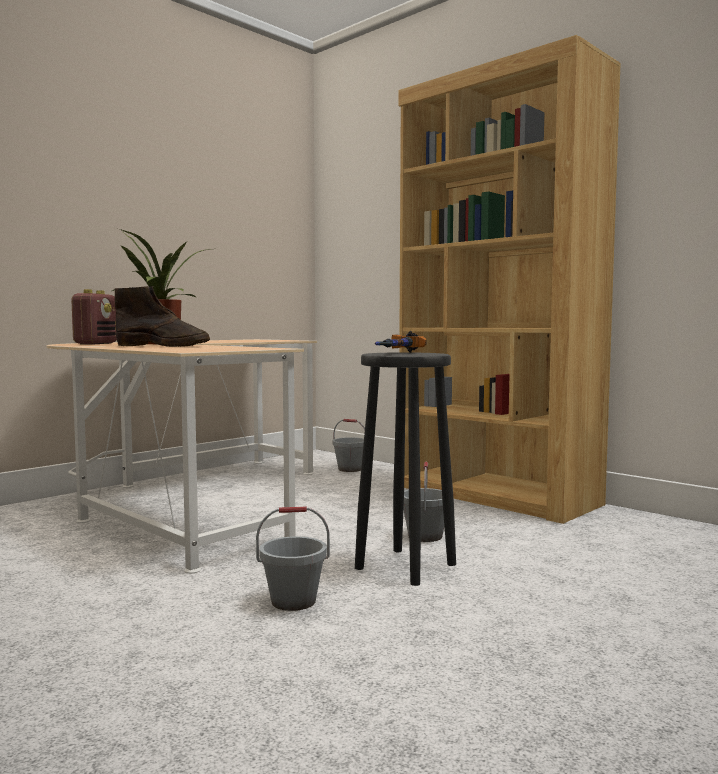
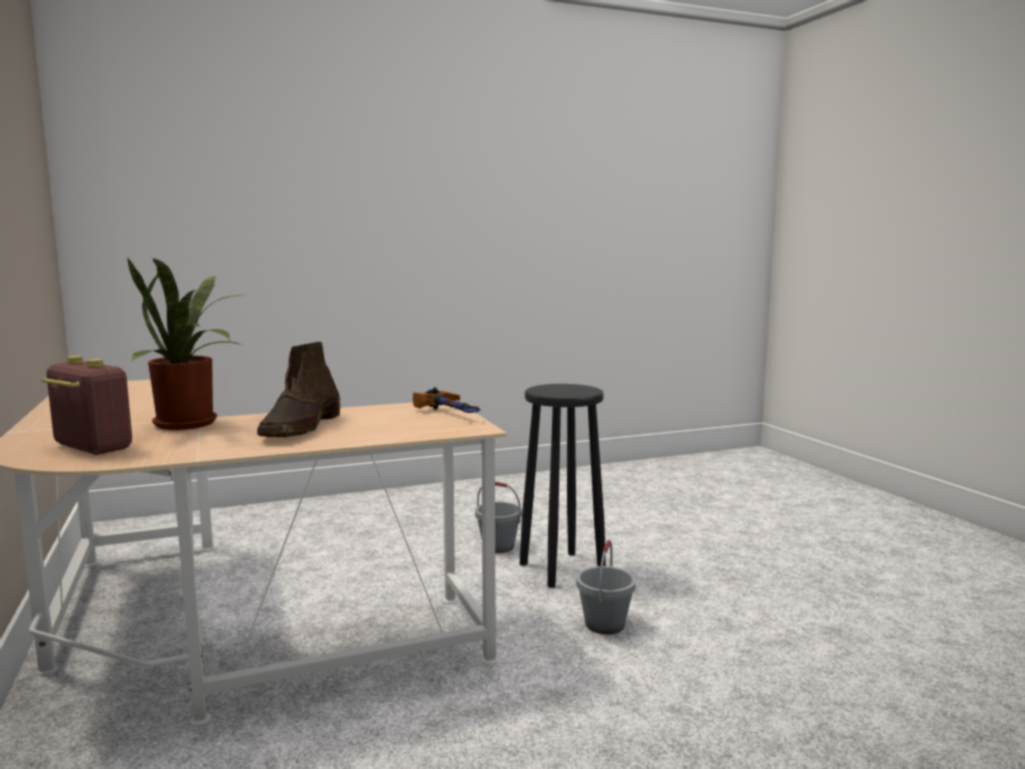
camera: 65 degrees left, 5 degrees up
(163, 346) = (301, 428): brown boot -> brown boot turned 150 degrees clockwise
(349, 469) = (228, 526): grey bucket -> none
(398, 353) = (565, 391): hammer -> hammer (453, 415)
(496, 495) = (422, 498): brown bookcase -> none

